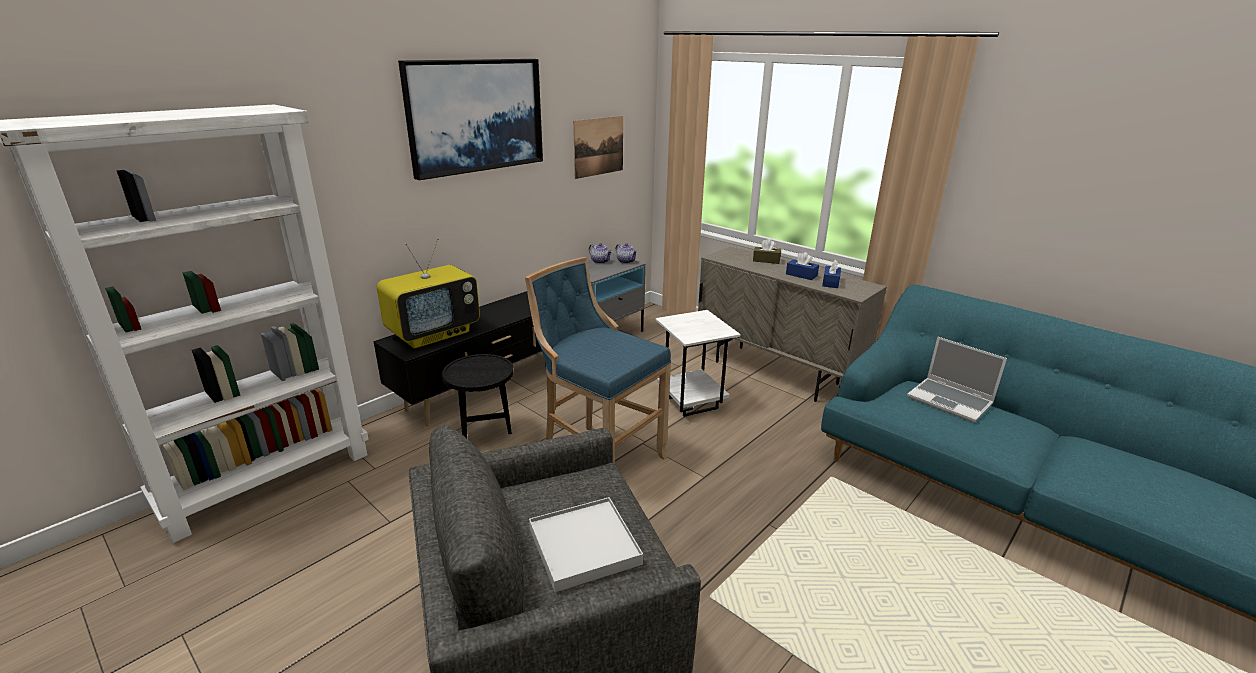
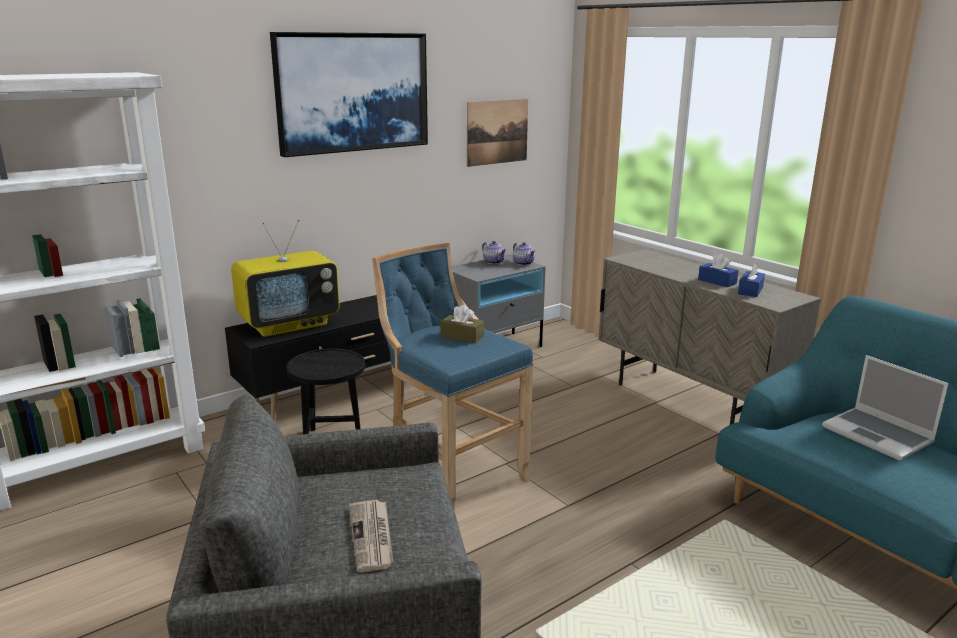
camera: 10 degrees right, 5 degrees down
(584, 546) = (372, 537): white tray -> newspaper
(693, 403) = (578, 426): white side table -> none
(766, 260) = (680, 265): brown tissue box -> brown tissue box (462, 336)

